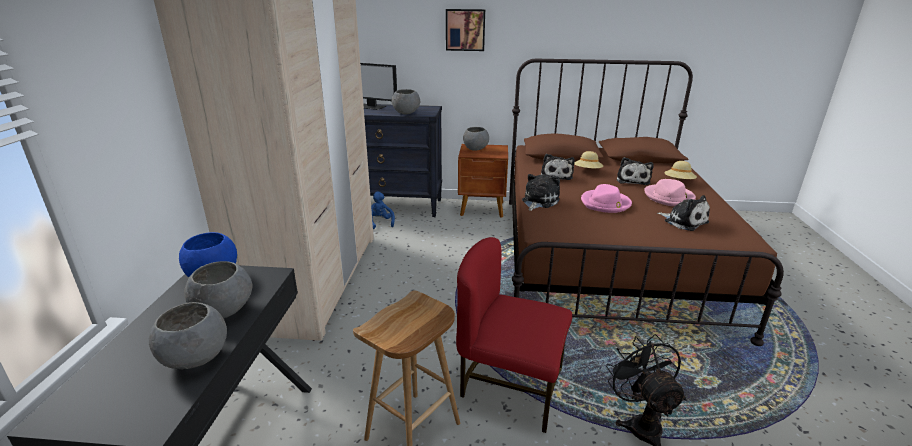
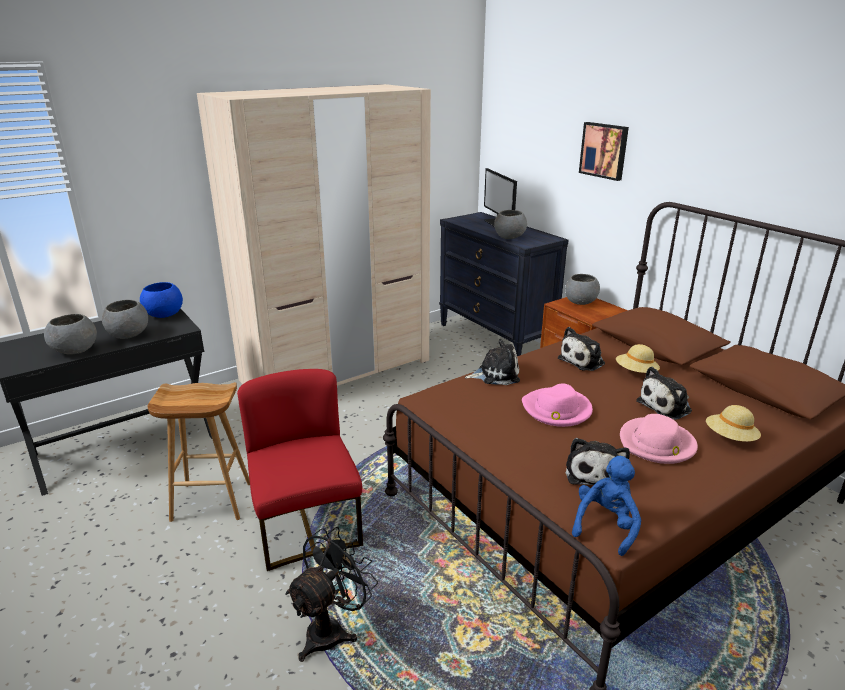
camera: 50 degrees right, 0 degrees up
(379, 222) = (459, 349): blue plush toy -> blue plush toy (606, 525)

